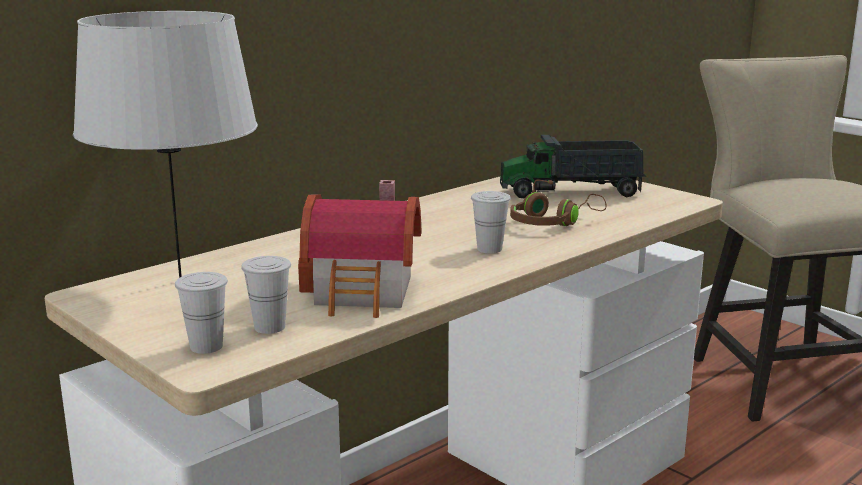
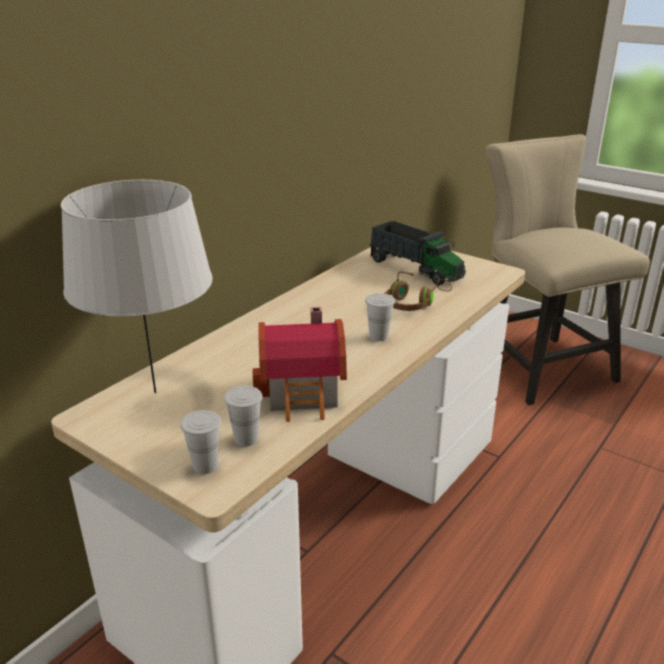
camera: 10 degrees left, 10 degrees up
(571, 192) = (415, 269): toy truck -> toy truck turned 120 degrees counterclockwise

